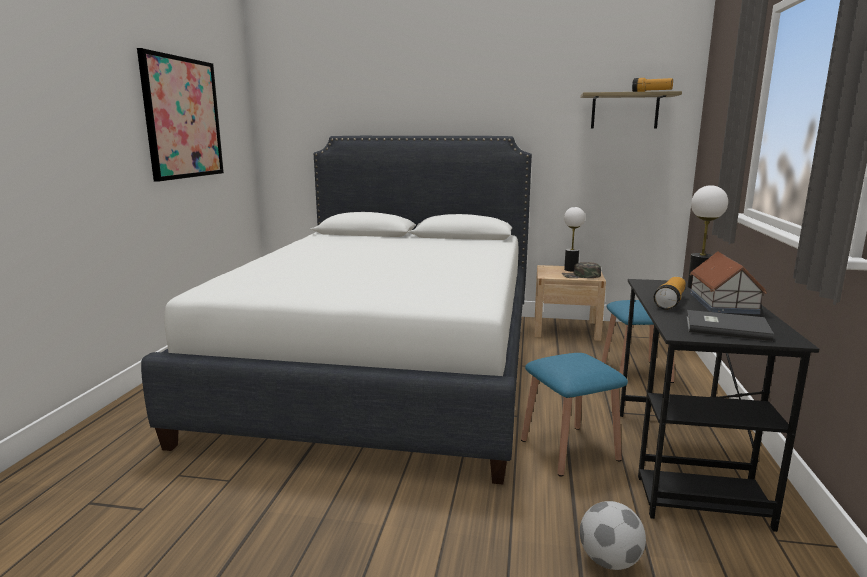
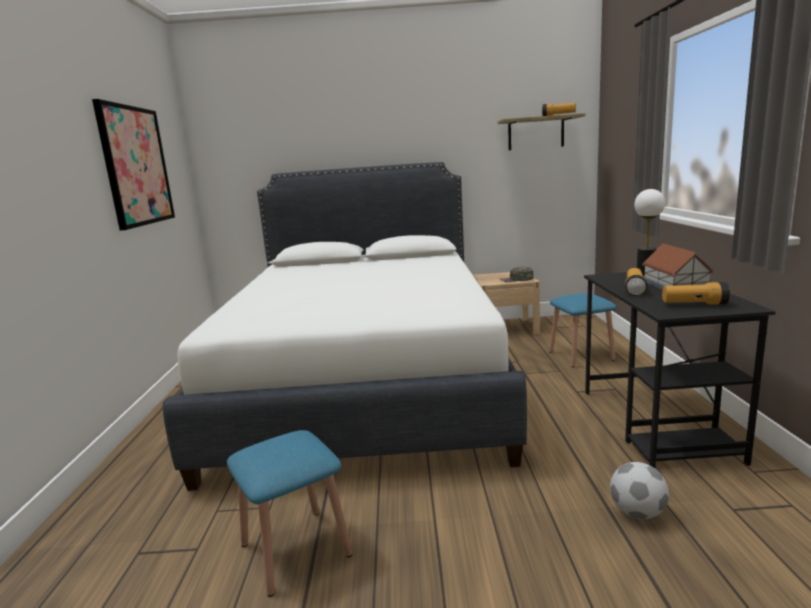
camera: 10 degrees left, 0 degrees up
(569, 449) = (560, 428): blue stool -> blue stool (295, 549)
(571, 269) = (504, 275): table lamp -> none
(725, 327) = (694, 304): grey book -> flashlight

